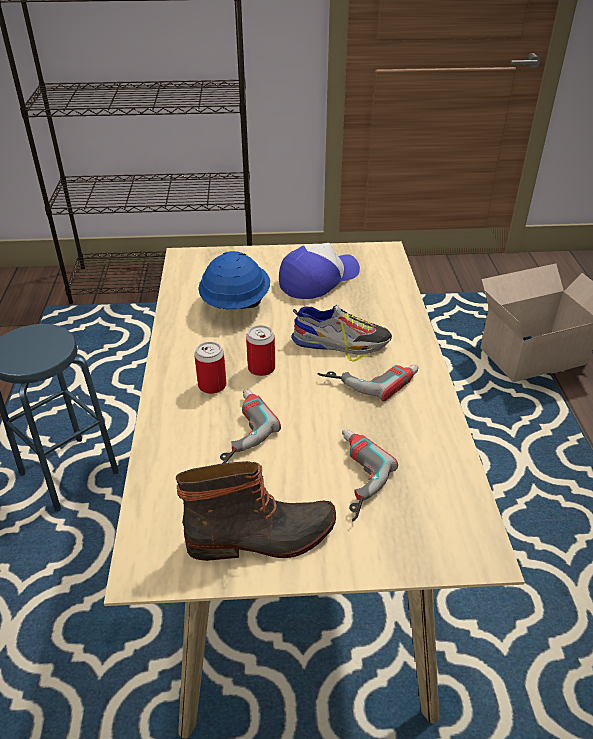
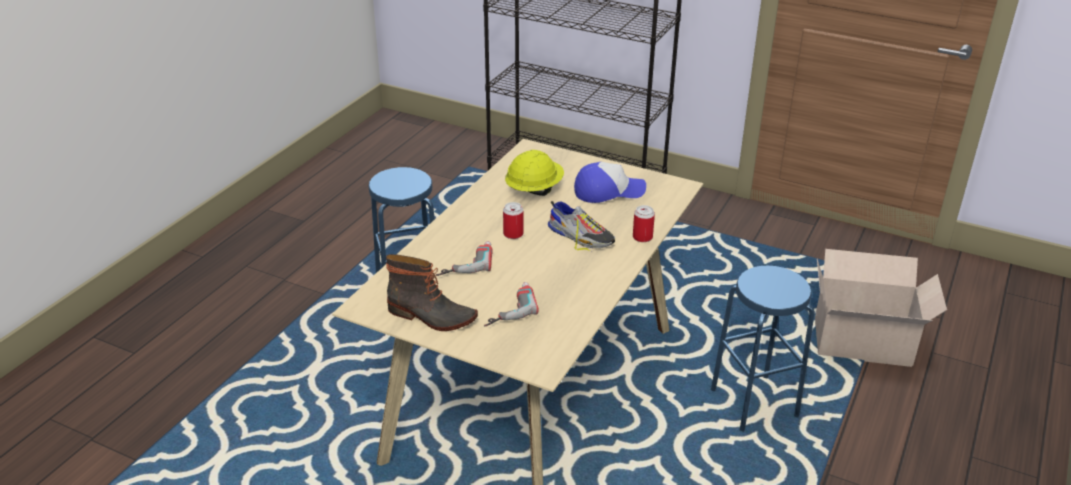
camera: 30 degrees right, 5 degrees down
(212, 385) = (474, 234): can -> can (642, 237)
(235, 304) = (534, 190): blue hard hat -> yellow hard hat
(369, 377) = (577, 262): power drill -> none
(505, 455) = (754, 404): none -> blue stool

